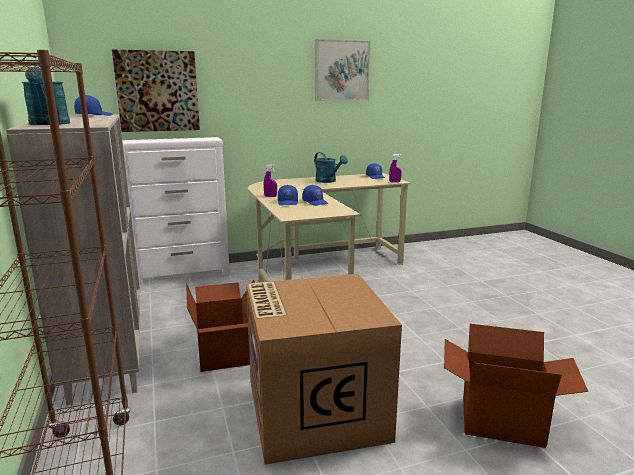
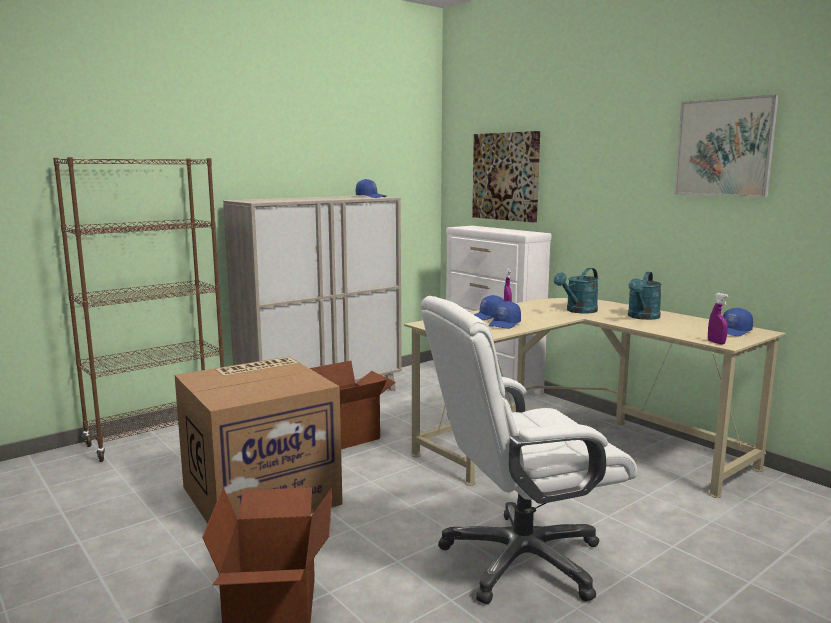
camera: 70 degrees right, 5 degrees down
(49, 124) = (268, 199): turquoise watering can -> turquoise watering can (578, 311)
(452, 323) = (520, 560): none -> white office chair

